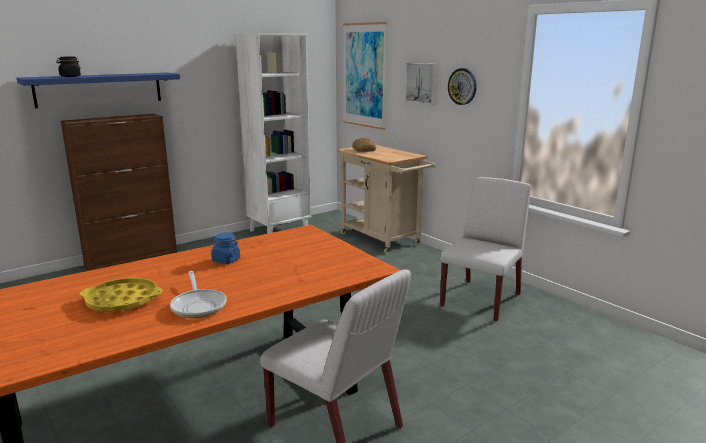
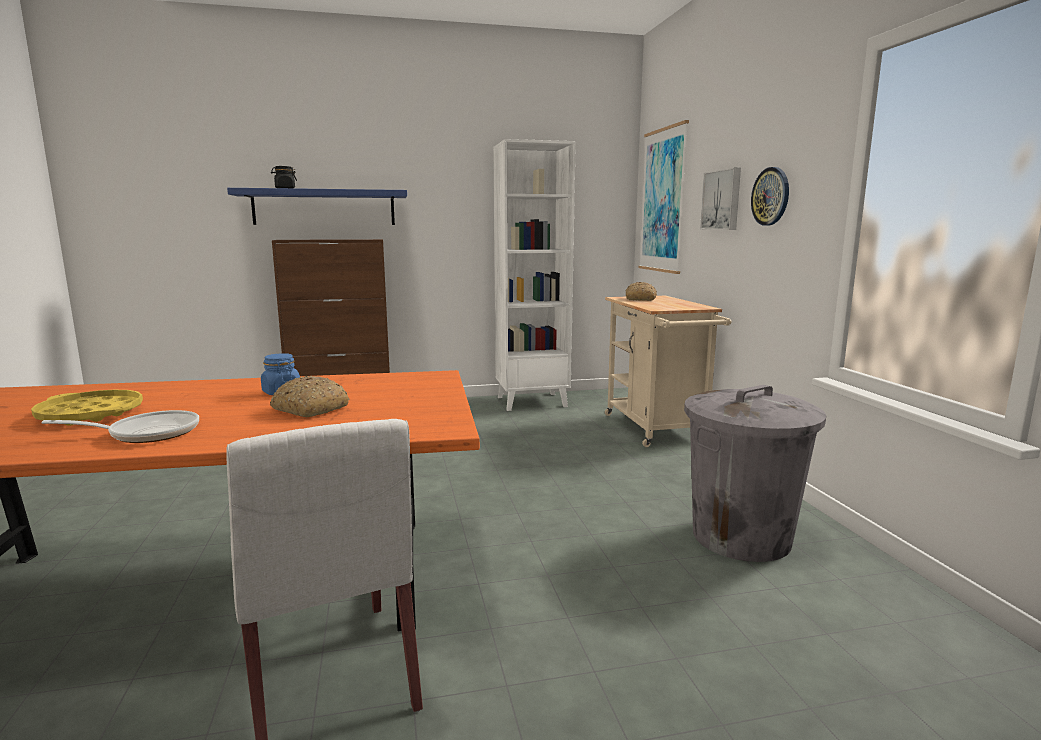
camera: 25 degrees right, 5 degrees down
(199, 305) = (147, 433): frying pan -> frying pan turned 105 degrees counterclockwise
(270, 269) = (309, 409): none -> bread
(481, 299) = (742, 537): white chair -> grey trash can

